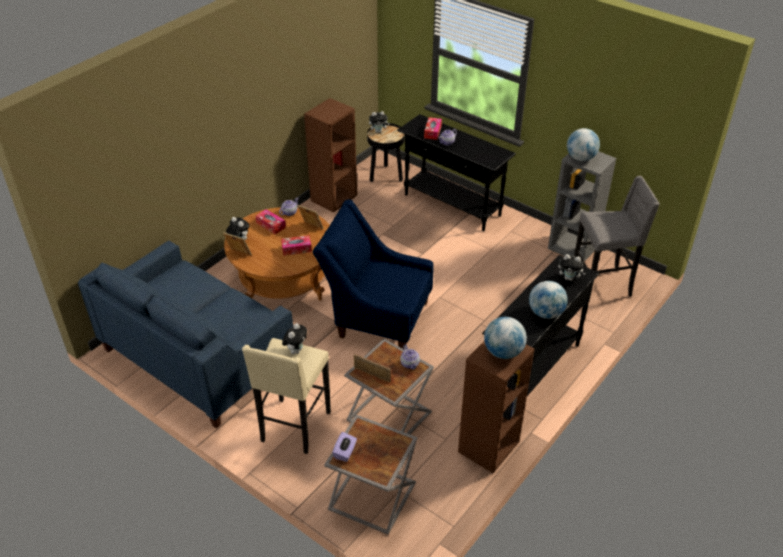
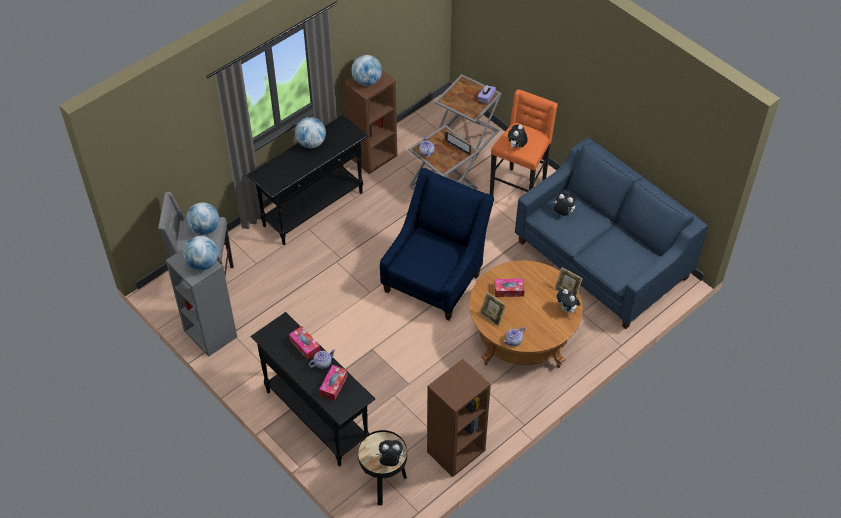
camera: 170 degrees left, 10 degrees up
(271, 225) = (534, 326): tissue box -> tissue box (305, 345)
(294, 428) = (519, 188): beige stool -> orange stool
(376, 317) = (436, 278): blue armchair -> blue armchair turned 90 degrees counterclockwise
(569, 278) = (275, 171): plush toy -> plush toy (562, 213)
(609, 227) = (204, 229): none -> globe

